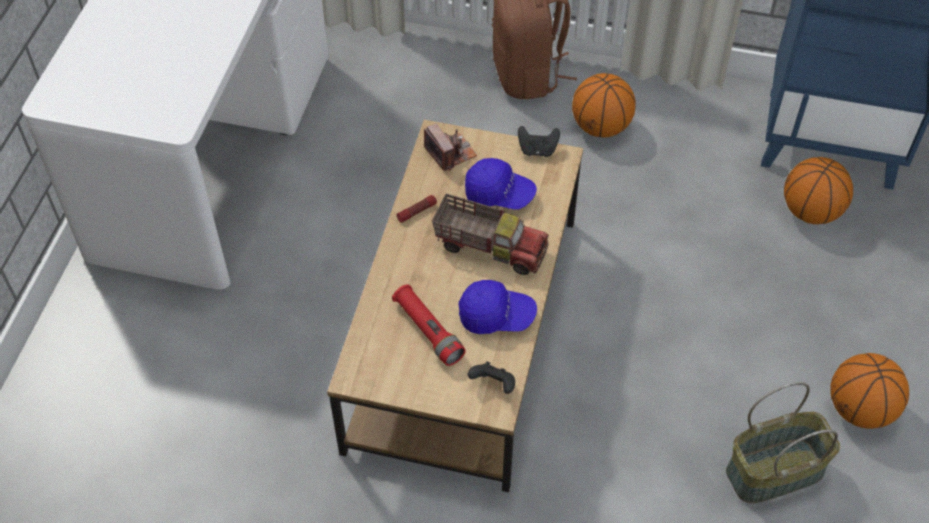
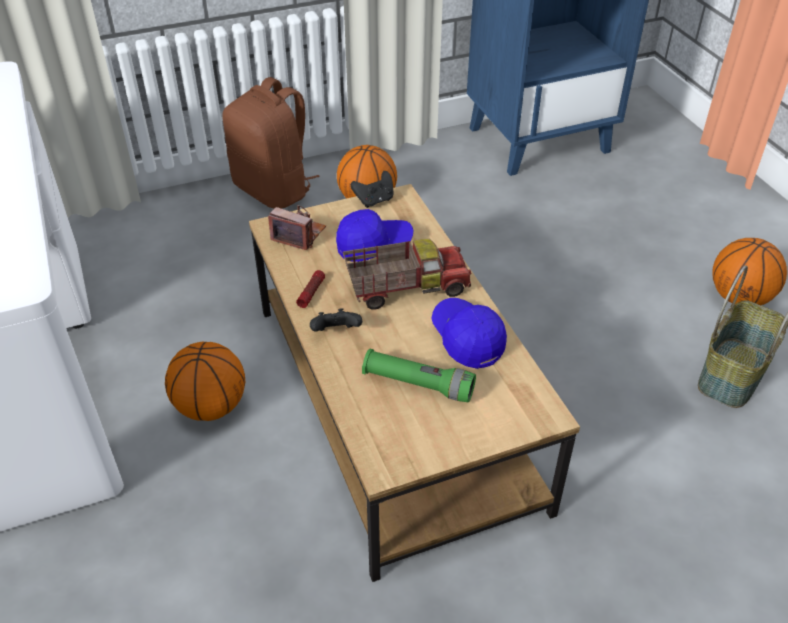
camera: 35 degrees left, 10 degrees down
(428, 331) = (418, 384): red flashlight -> green flashlight
(493, 385) = (523, 397): black game controller -> black game controller (336, 333)
(496, 315) = (467, 339): blue cap -> blue cap turned 90 degrees counterclockwise
(810, 211) = (572, 189): basketball -> basketball (211, 406)

